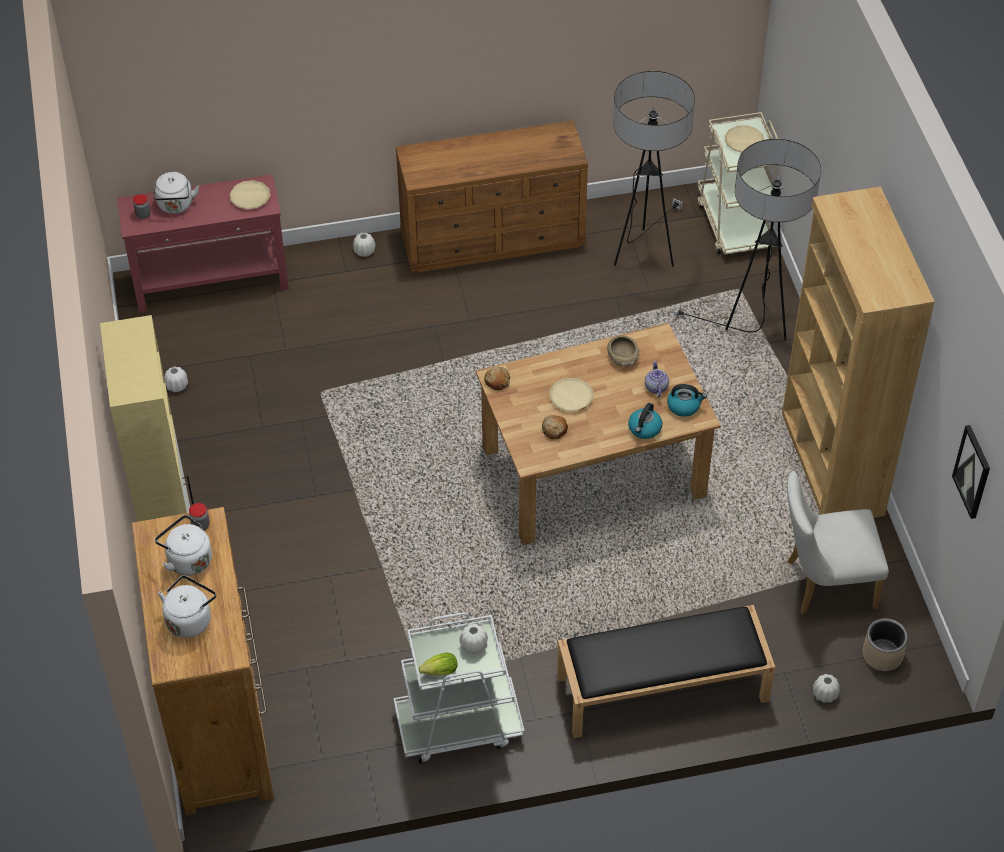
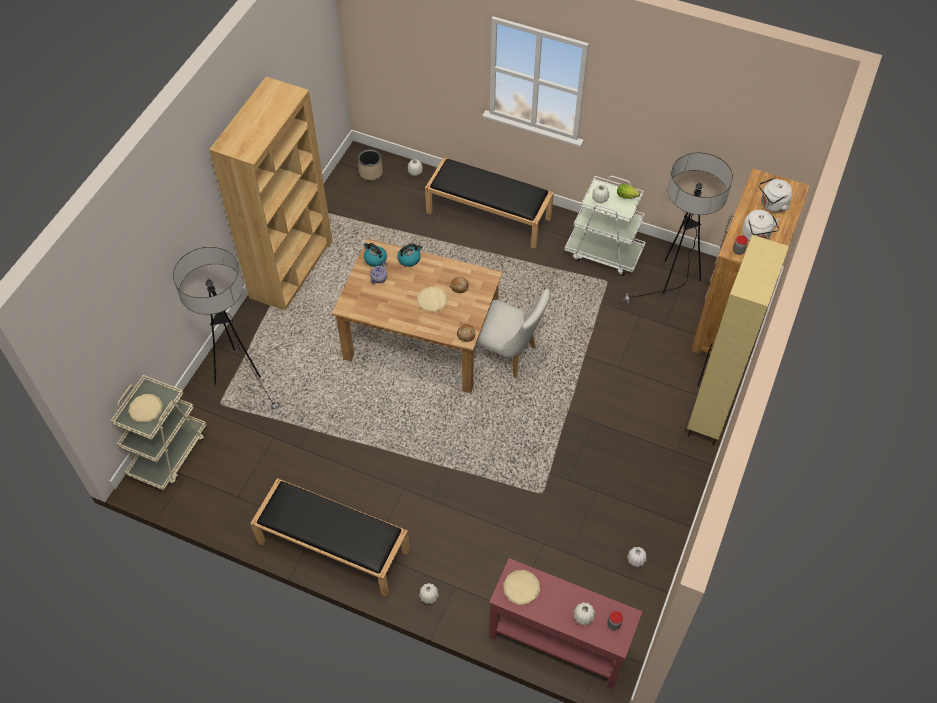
camera: 145 degrees left, 5 degrees up
(176, 206) = (583, 617): white kettle -> white vase
(494, 239) = (332, 546): brown dresser -> black bench
(623, 357) = (379, 307): beige bowl -> none
(645, 254) = (248, 467): floor lamp -> floor lamp (673, 281)
(824, 584) = (362, 216): white chair -> white chair (507, 354)
(972, 471) = (314, 65): picture -> none

